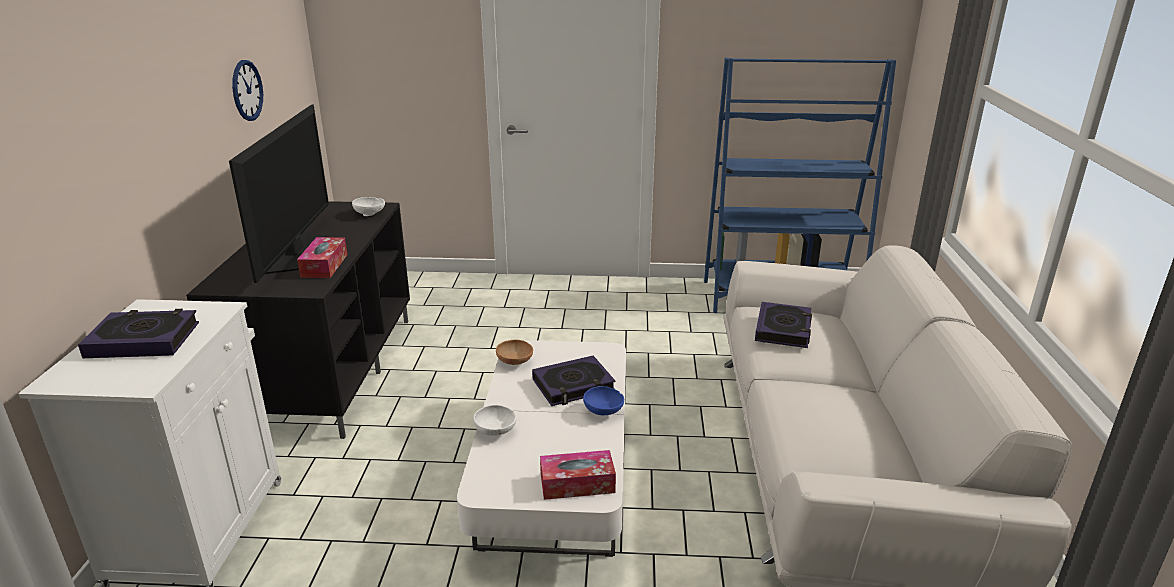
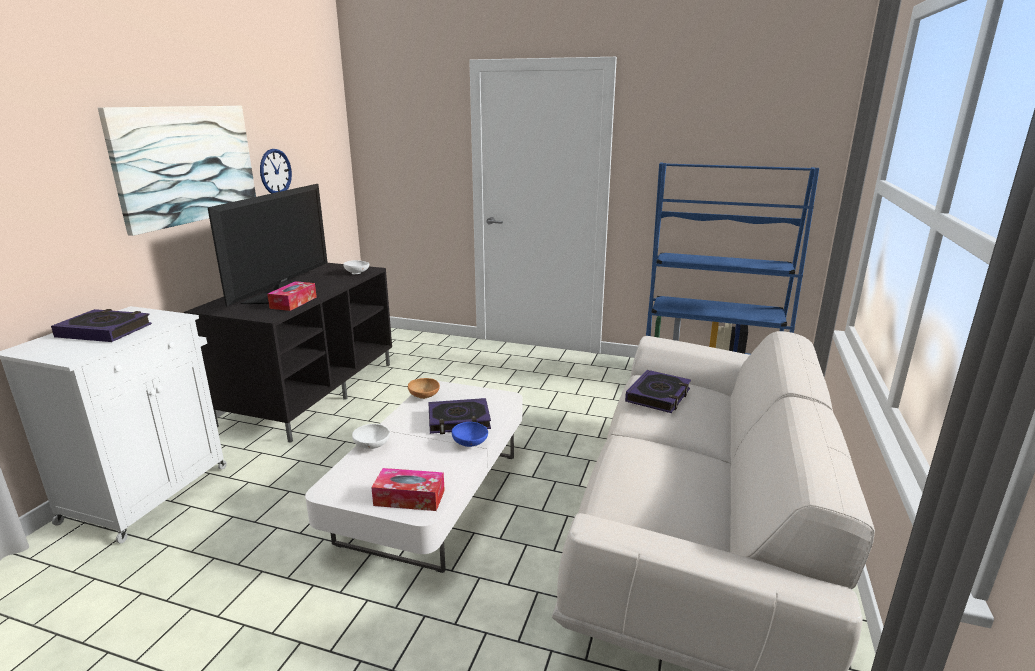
camera: 15 degrees right, 5 degrees down
(165, 99) = (186, 164): none -> picture

